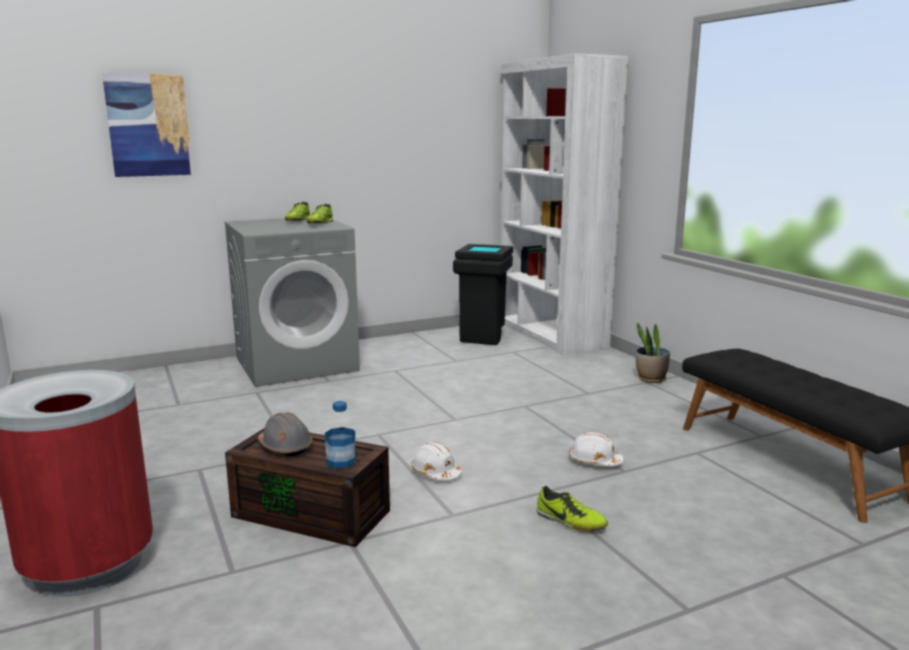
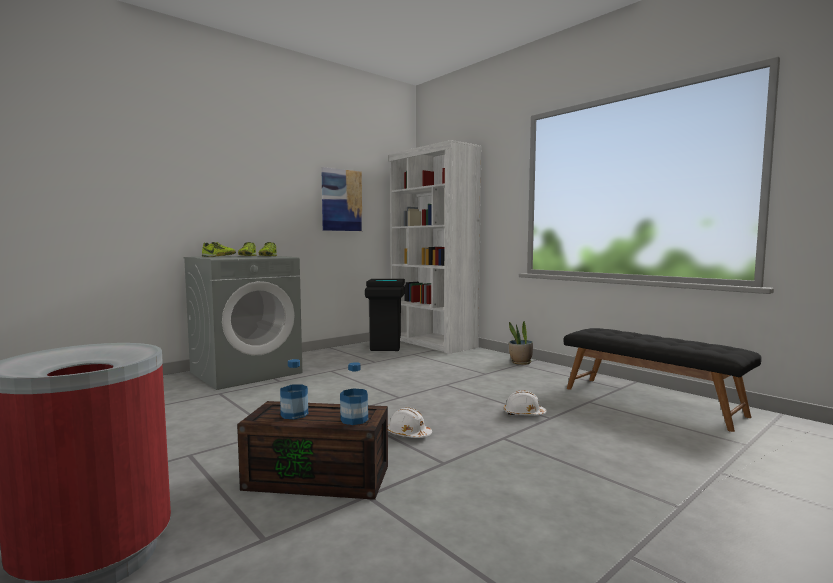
camera: 15 degrees left, 10 degrees down
(148, 125) = (120, 175): picture -> picture (341, 200)
(285, 446) = (294, 414): grey hard hat -> bottle
(570, 522) = (539, 456): shoe -> shoe (218, 257)

